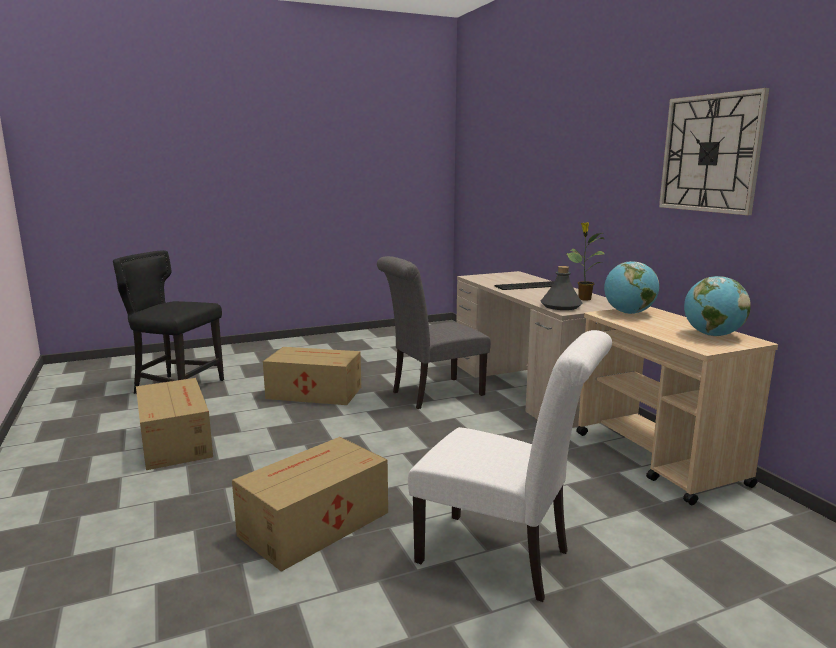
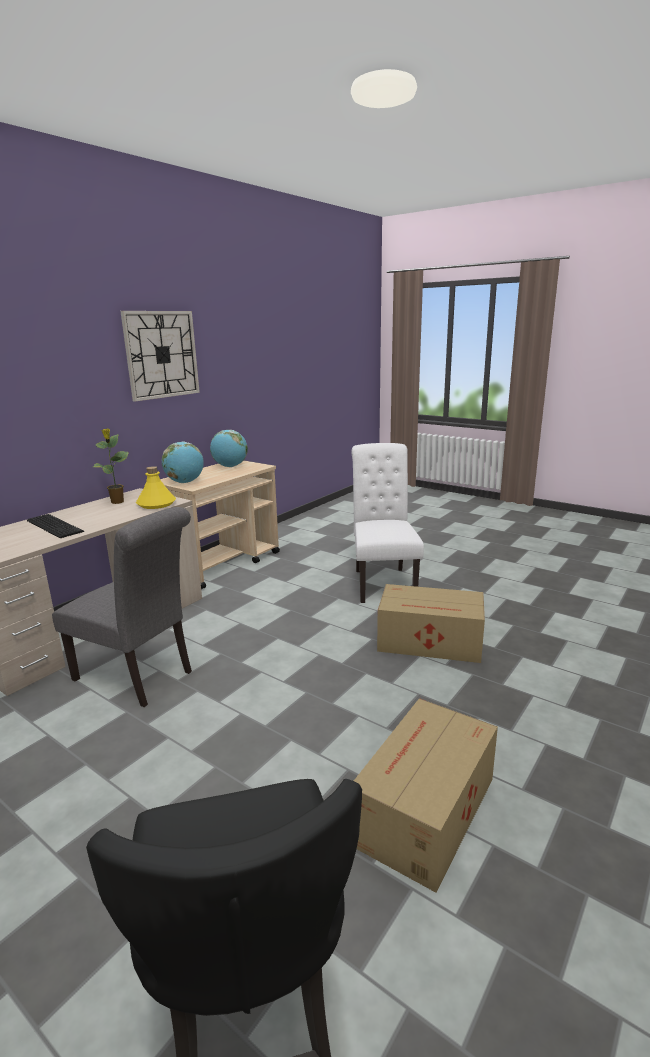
camera: 120 degrees left, 5 degrees up
(313, 392) = (178, 778): cardboard box -> none
(561, 306) = (156, 504): grey bottle -> yellow bottle

